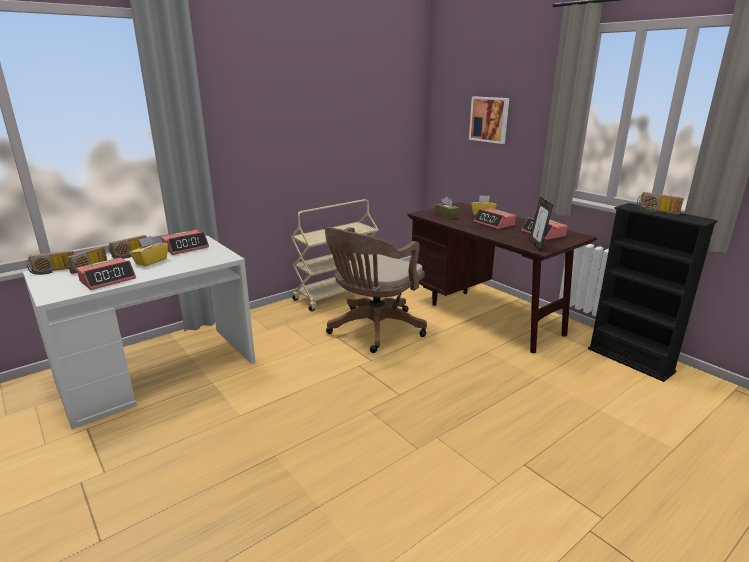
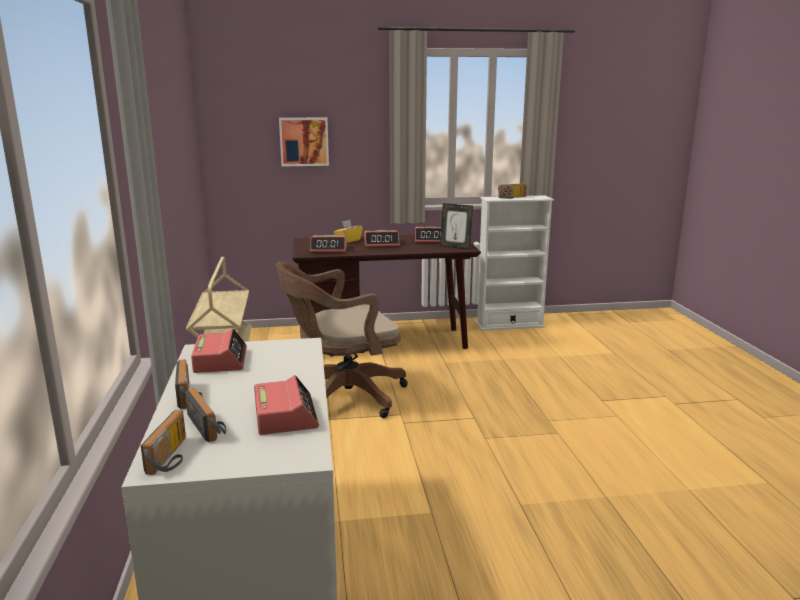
camera: 60 degrees left, 5 degrees down
(151, 261) = (246, 385): yellow tissue box -> none
(373, 330) = (342, 397): brown office chair -> brown office chair turned 90 degrees clockwise
(447, 215) = (329, 249): brown tissue box -> alarm clock
(630, 360) = (509, 325): black bookcase -> white bookcase

